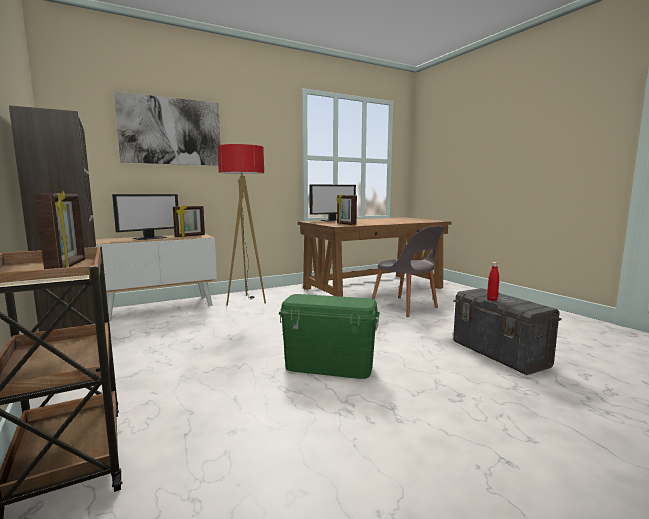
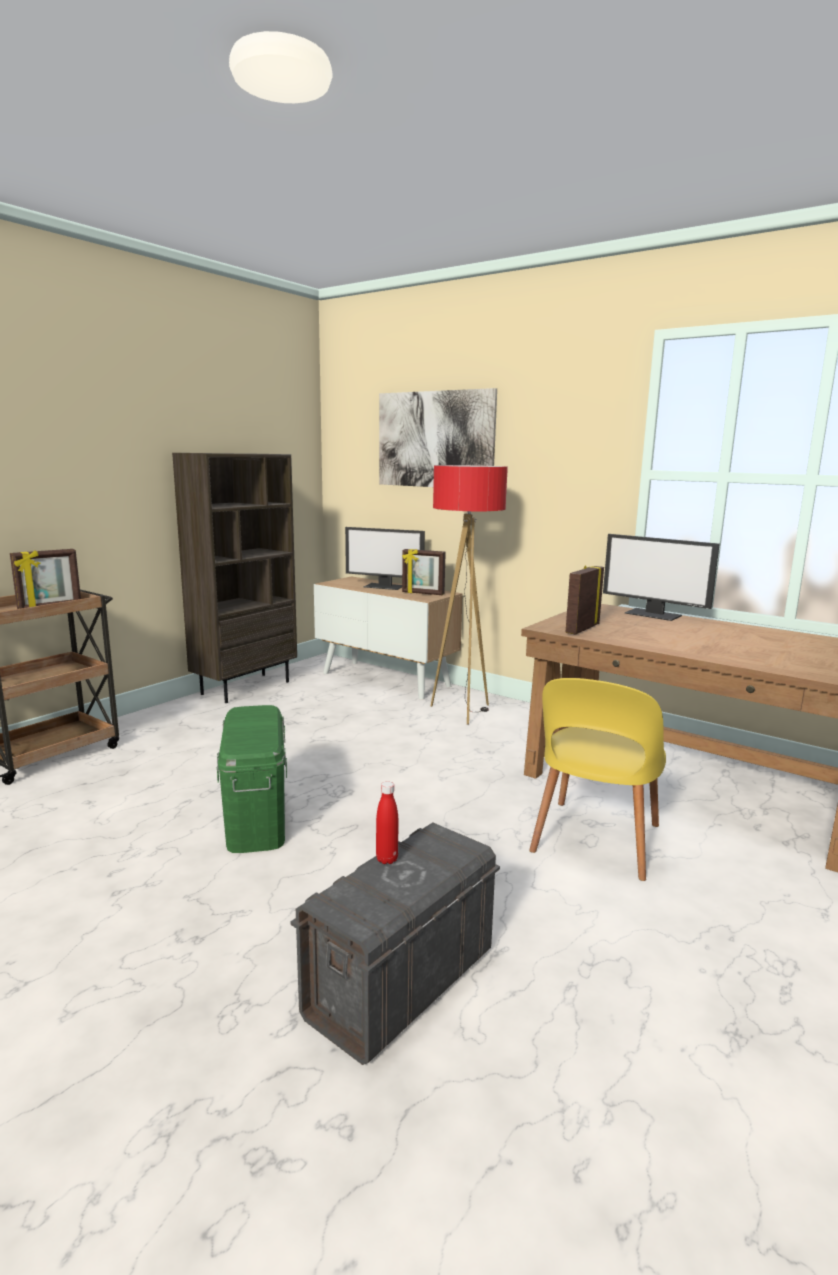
camera: 65 degrees right, 5 degrees up
(405, 307) = (594, 841): grey chair -> yellow chair

